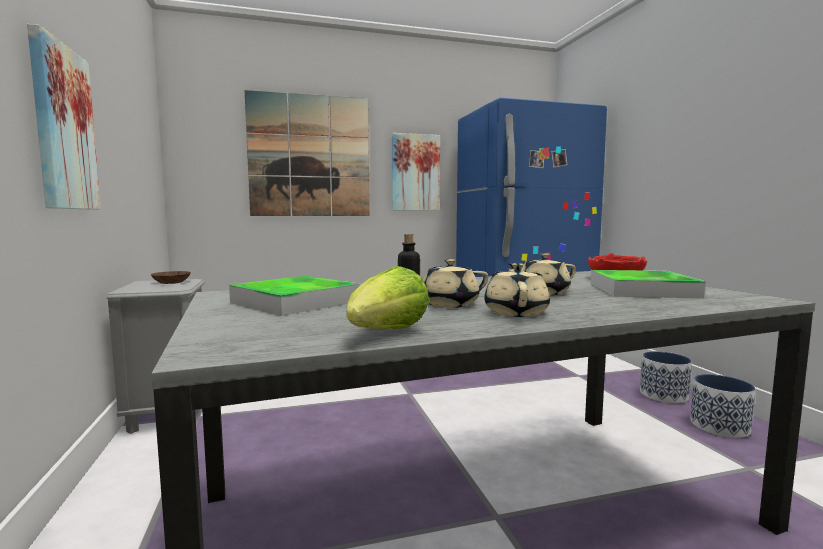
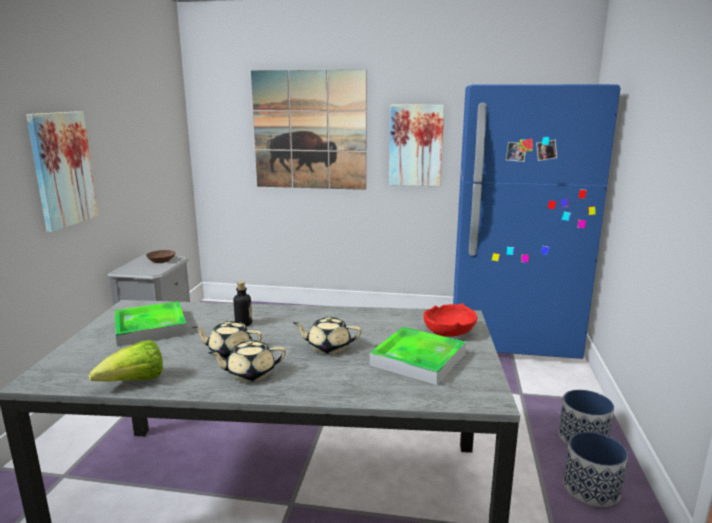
camera: 25 degrees right, 10 degrees up
(516, 312) = (250, 374): beige teapot -> beige teapot turned 135 degrees counterclockwise

